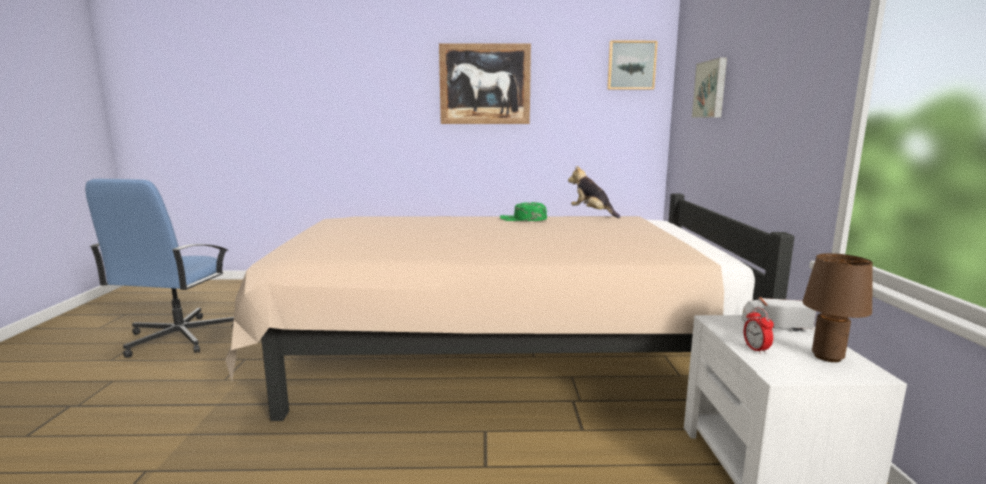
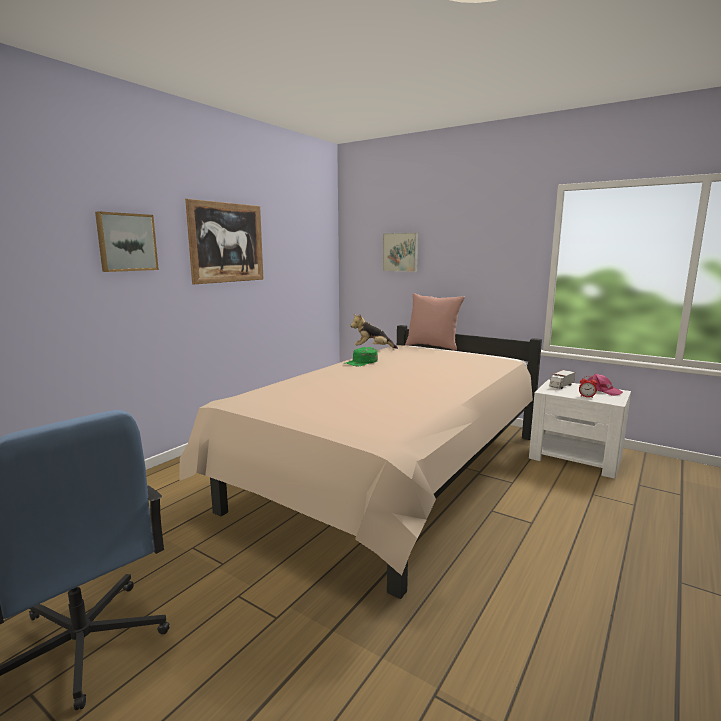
camera: 55 degrees left, 0 degrees up
(631, 65) = (318, 229): picture -> picture (126, 242)
(683, 227) = (432, 346): none -> pink pillow
(828, 357) = (601, 391): brown table lamp -> pink cap

